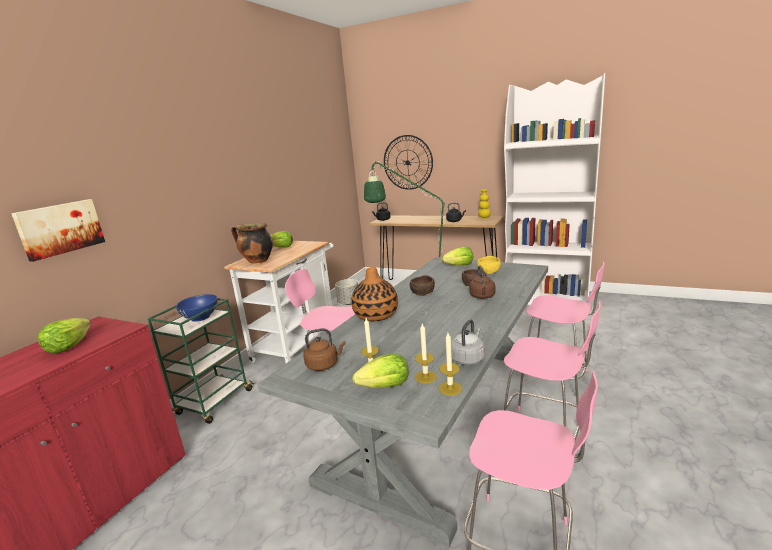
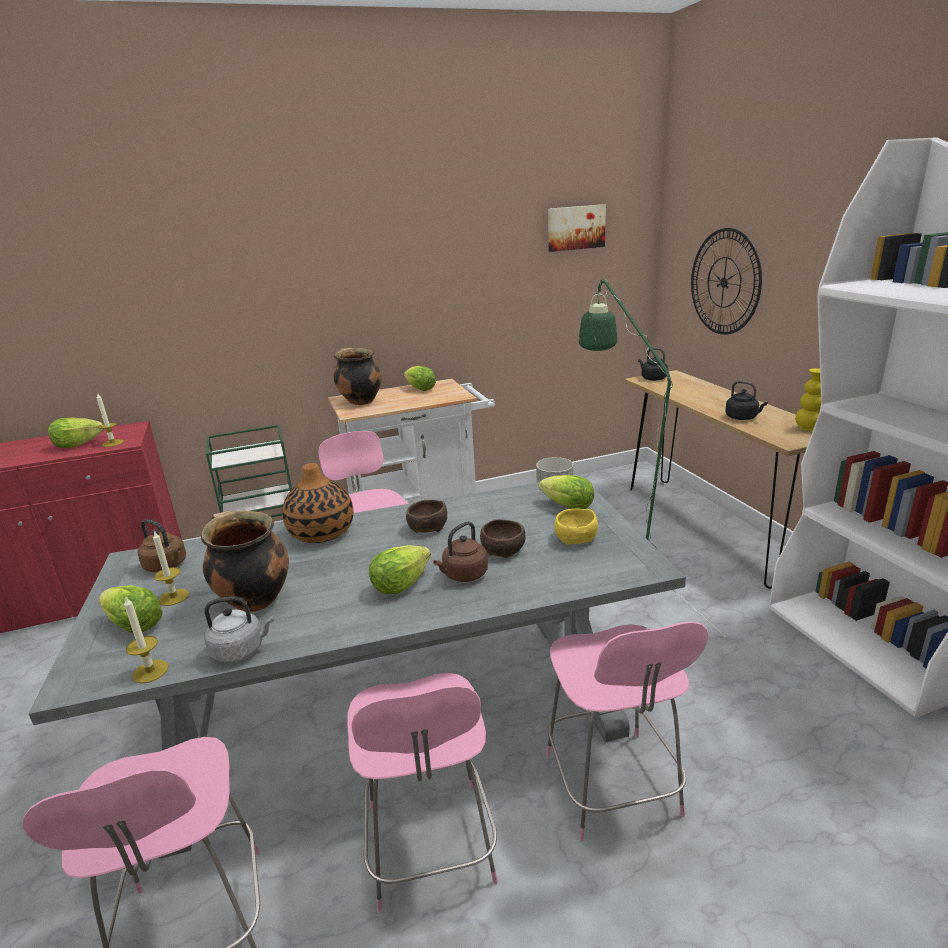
camera: 45 degrees right, 5 degrees up
(60, 228) = (118, 324): picture -> picture (575, 227)
(200, 317) = (256, 452): blue bowl -> none
(419, 346) = (253, 600): none -> cooking pot
(425, 377) = (172, 641): candle -> candle (112, 443)
(468, 310) = (400, 585): none -> lettuce

